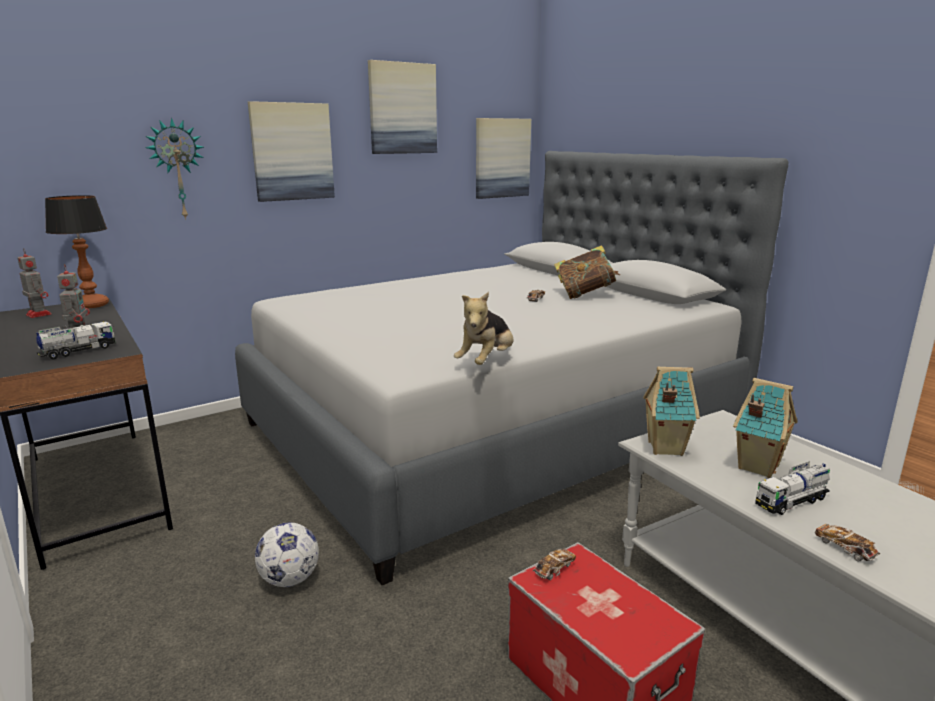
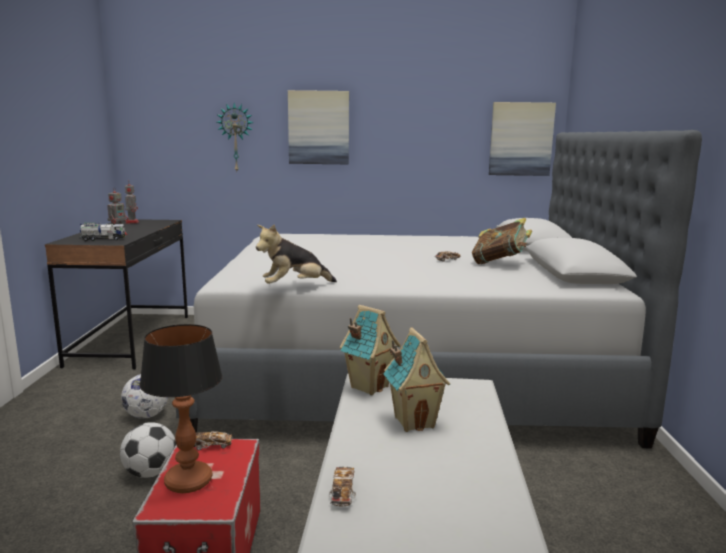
camera: 35 degrees right, 5 degrees down
(91, 305) = (164, 221): table lamp -> table lamp (188, 481)
(402, 108) = (417, 94): picture -> none
(406, 641) = (150, 473): none -> football
(791, 502) = (382, 451): toy truck -> none

